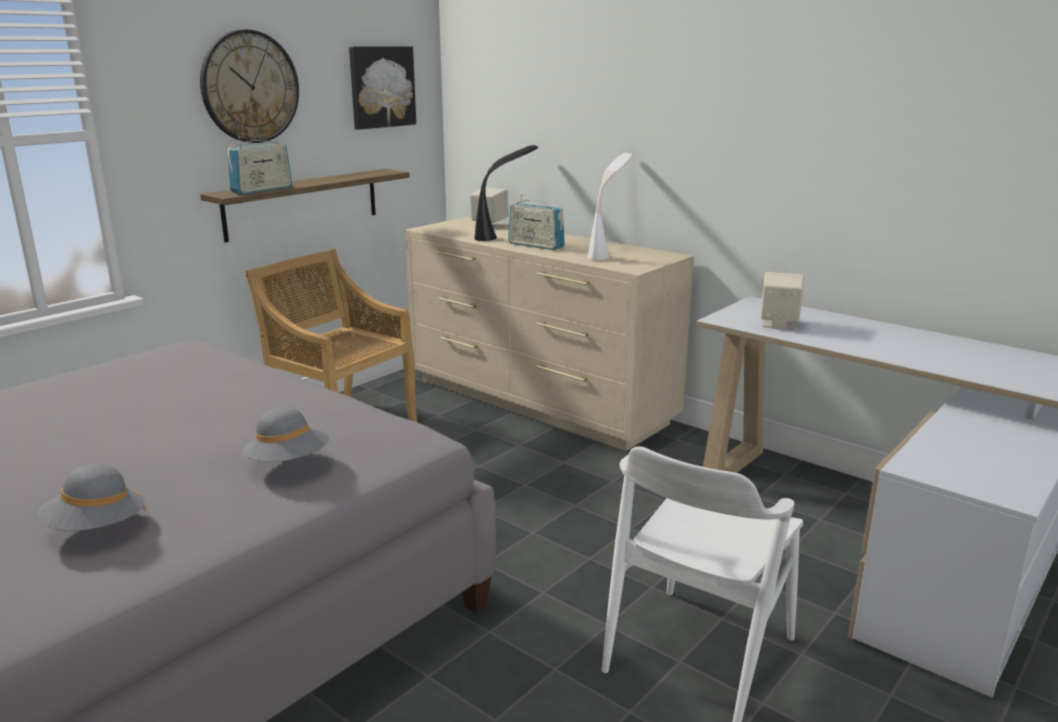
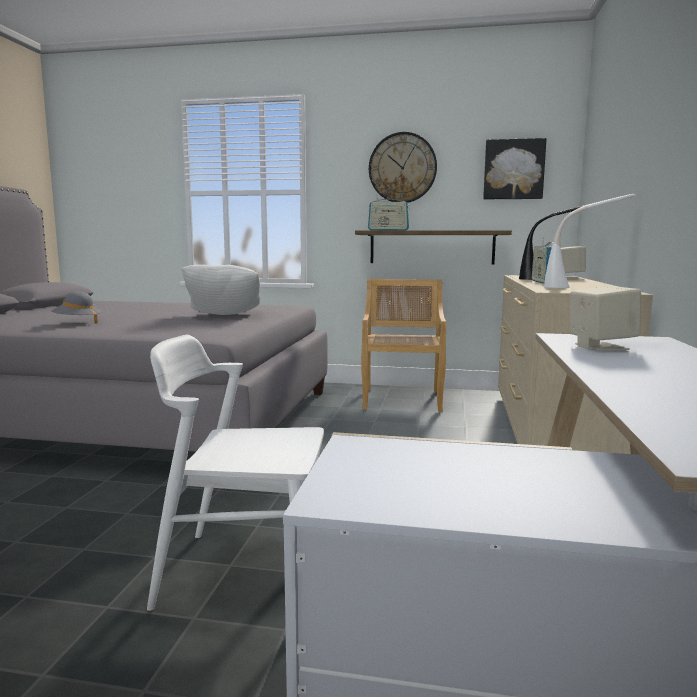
camera: 60 degrees right, 10 degrees down
(231, 407) = (224, 316): none -> white pillow
(288, 463) = (157, 325): grey hat -> none

